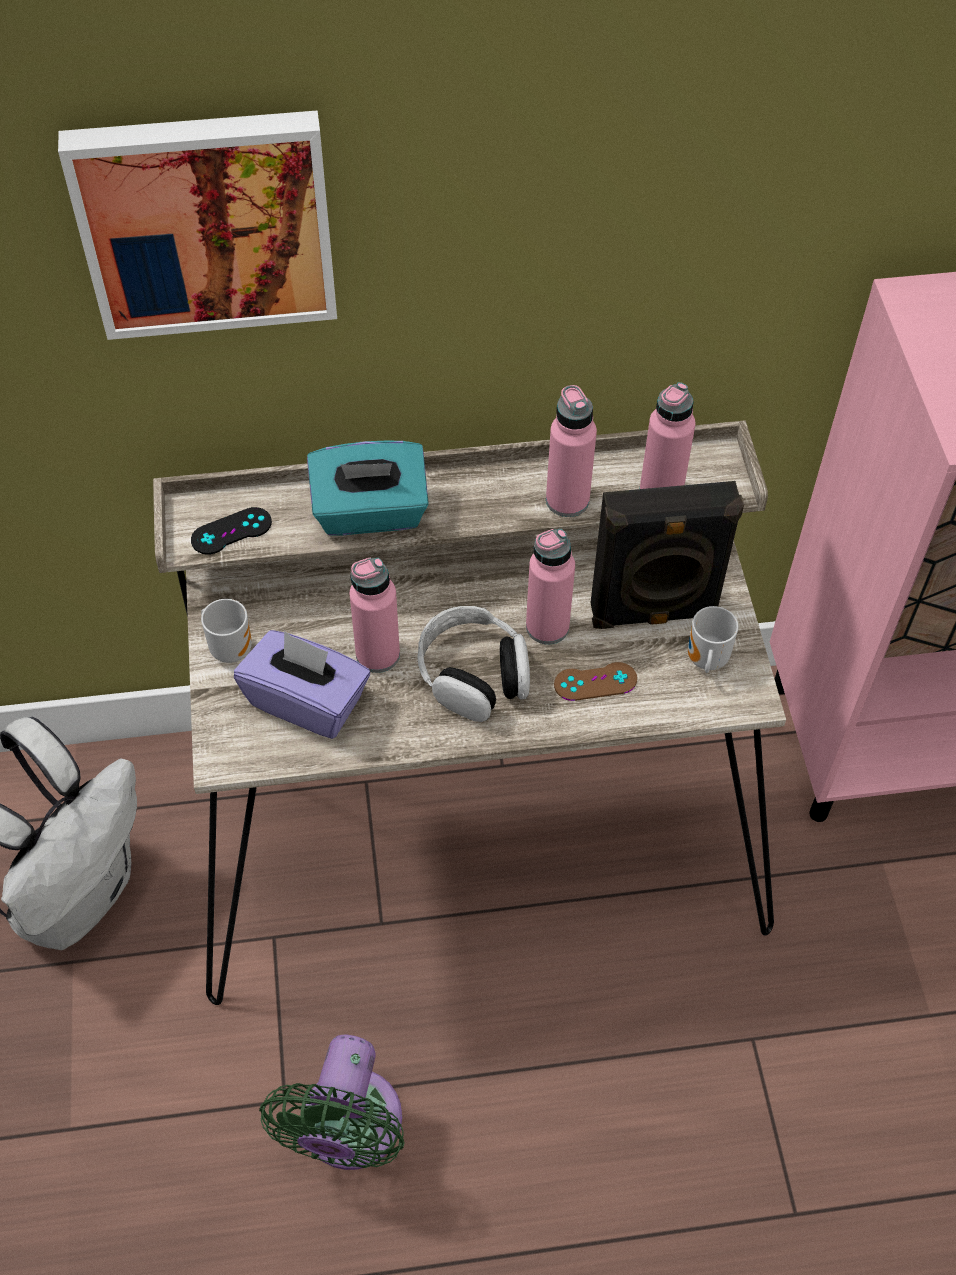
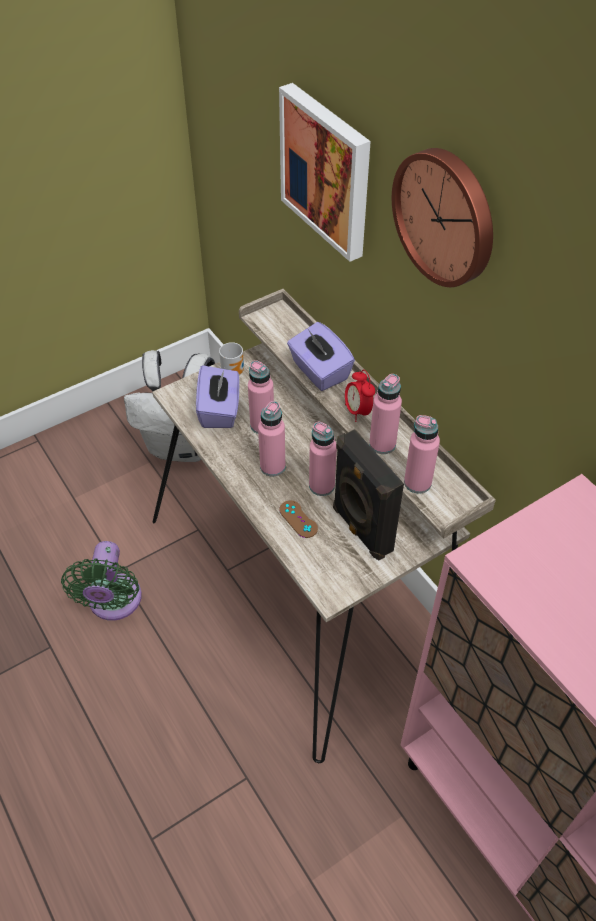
camera: 65 degrees right, 5 degrees down
(231, 531) = (275, 329): black game controller -> none
(348, 1131) = (114, 603): green fan -> green fan turned 75 degrees counterclockwise
(370, 513) = (319, 371): turquoise tissue box -> purple tissue box
(473, 674) = (272, 466): headphones -> pink bottle
(485, 501) = (358, 411): none -> alarm clock
(533, 120) = (446, 216): none -> wall clock
(704, 661) = (343, 564): mug -> none

